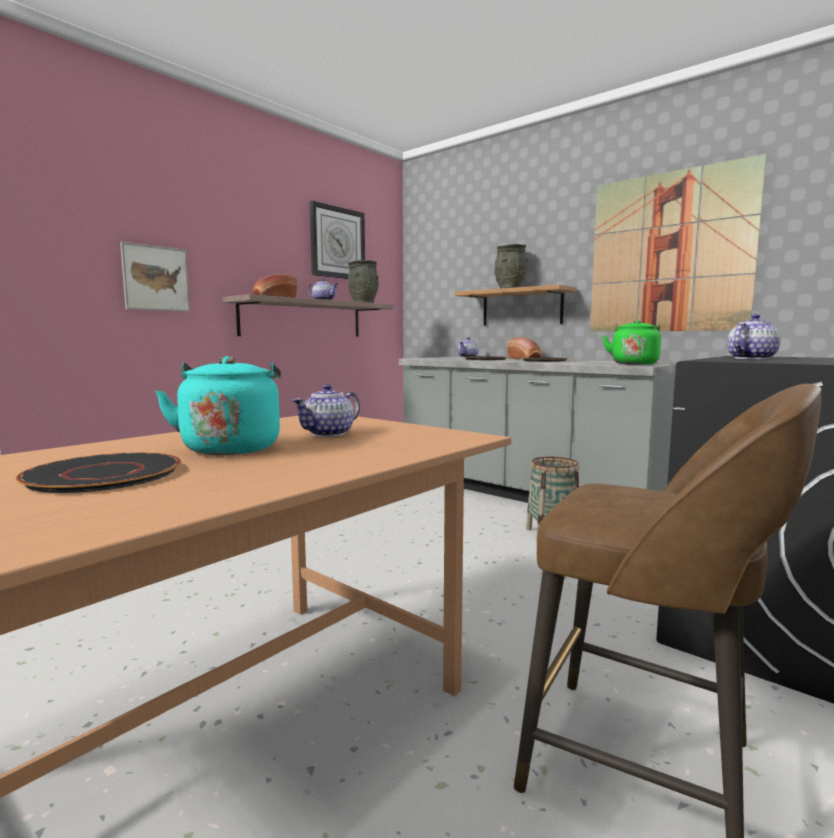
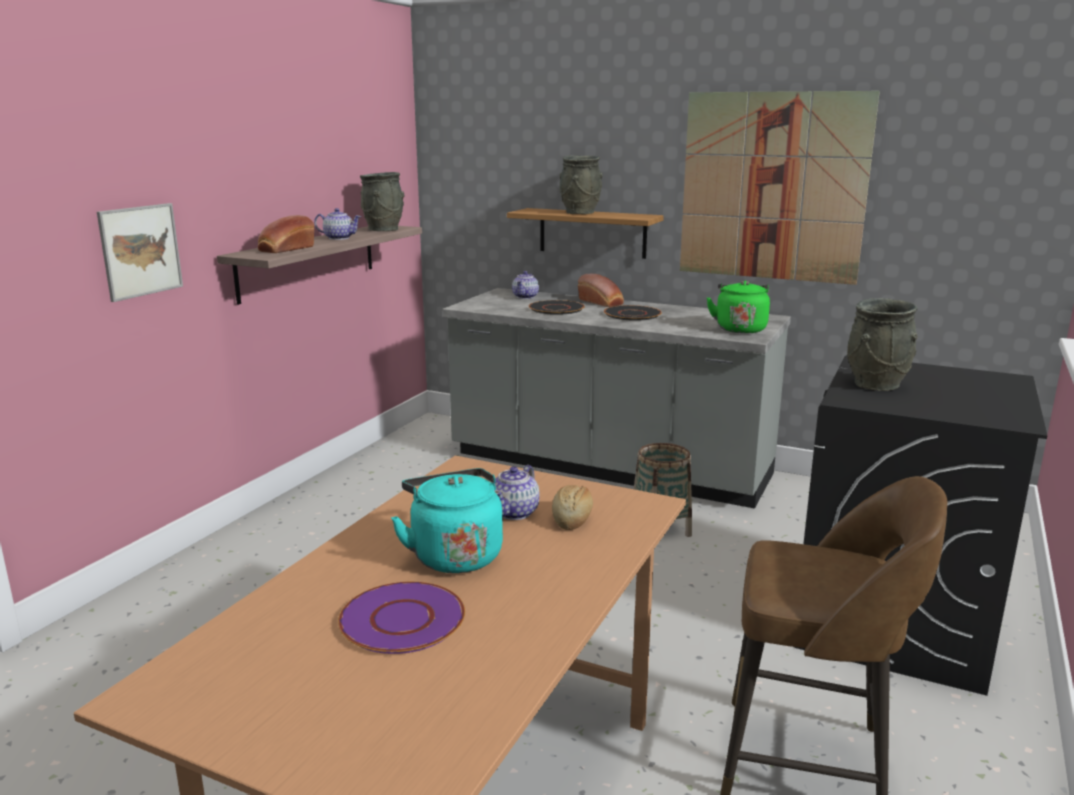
camera: 15 degrees left, 10 degrees up
(103, 474) = (401, 619): black plate -> purple plate
(337, 243) = (341, 145): wall clock -> none
(379, 439) = (572, 518): none -> bread
(750, 358) = (875, 384): teapot -> grey vase

